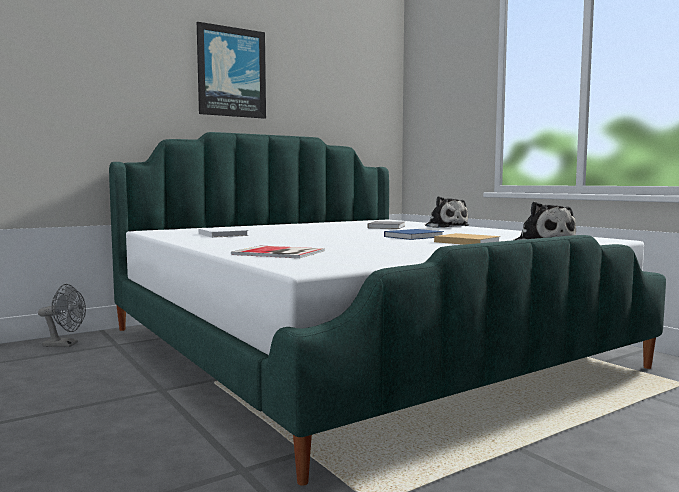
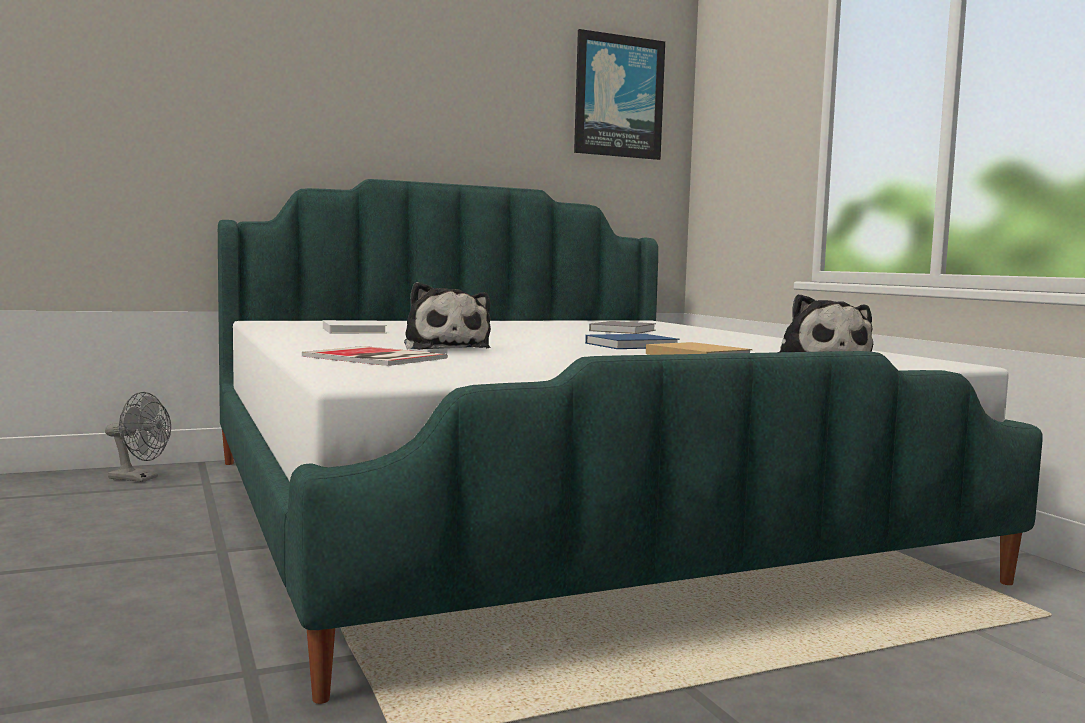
camera: 10 degrees right, 0 degrees up
(231, 72) = (409, 90): picture -> picture (618, 96)
(445, 226) = (717, 334): plush toy -> plush toy (445, 348)

